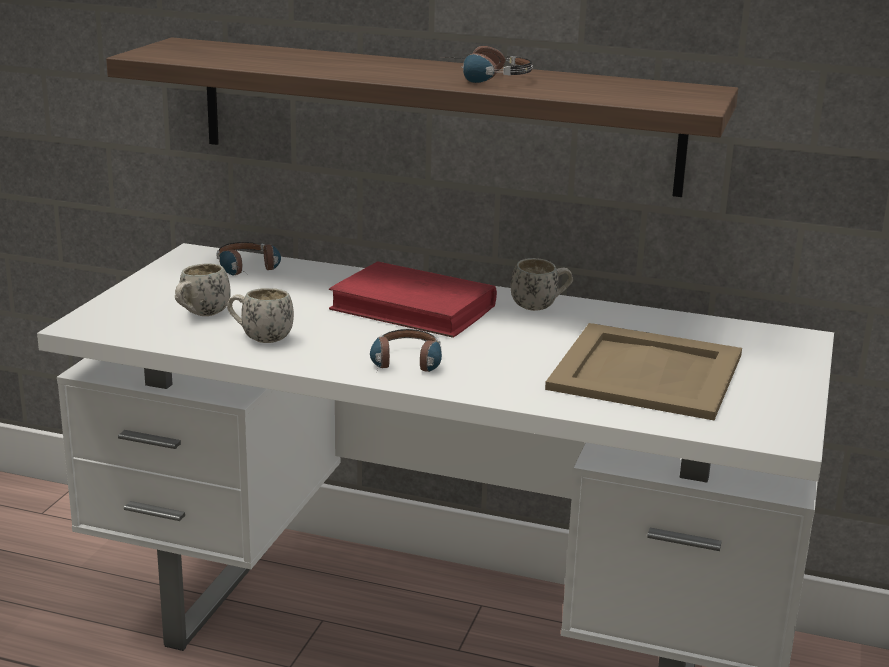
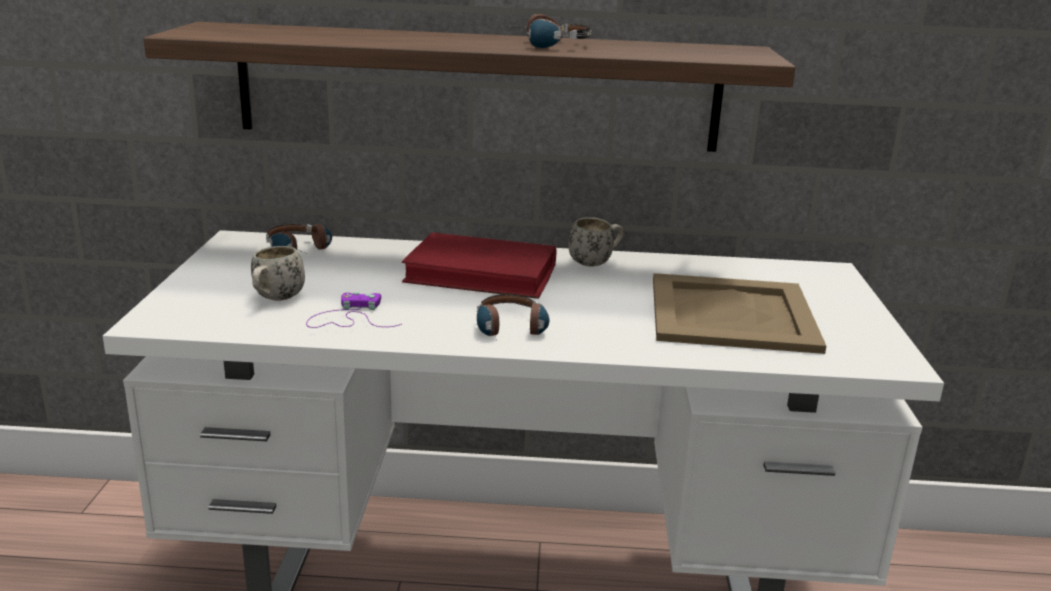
camera: 15 degrees left, 0 degrees up
(260, 338) = (350, 318): white mug -> purple game controller

